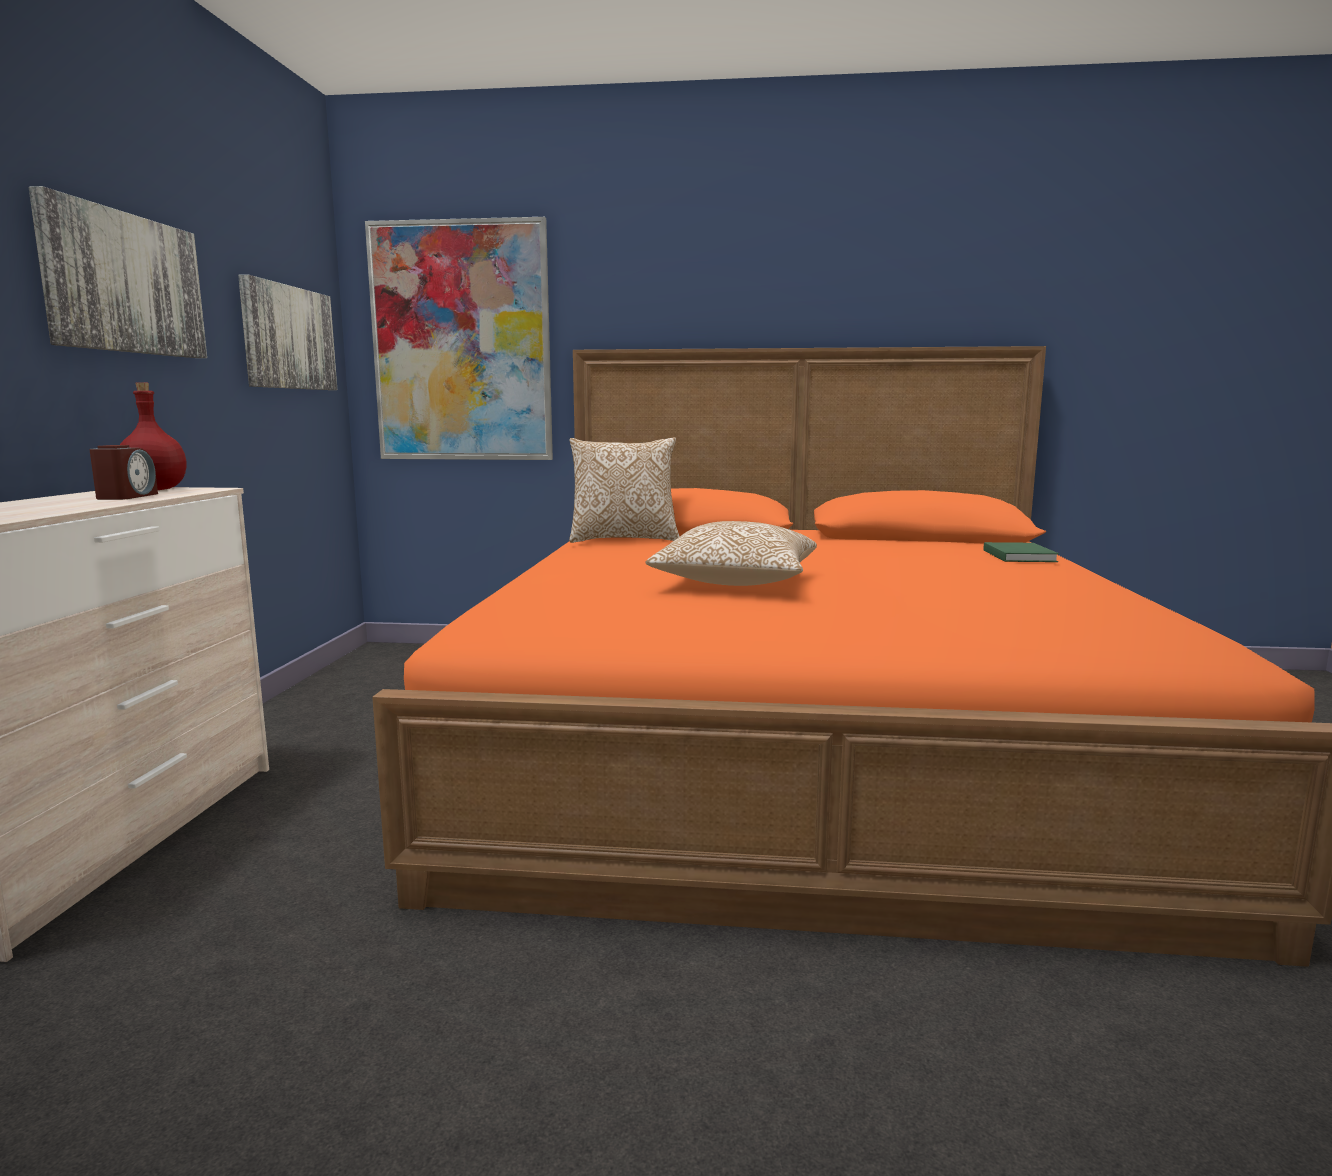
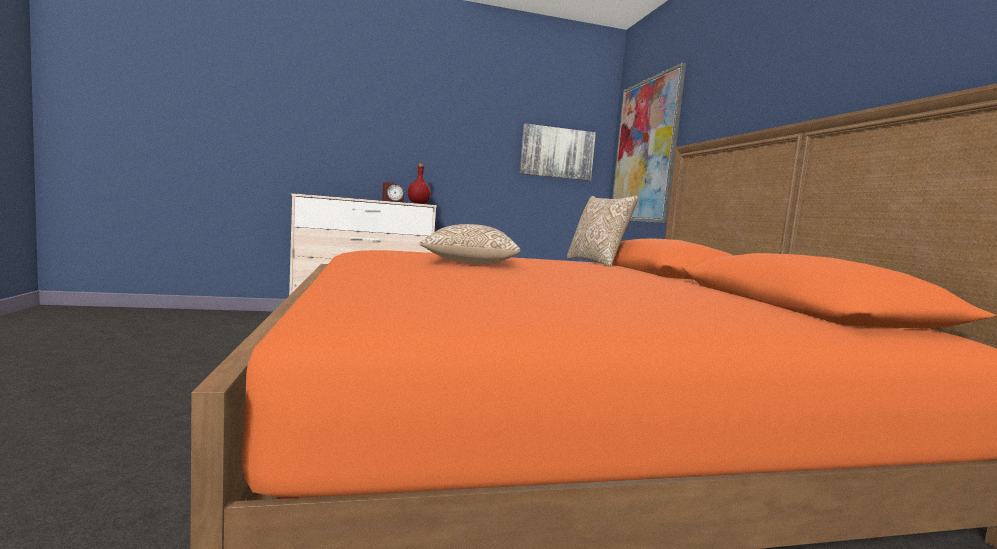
camera: 70 degrees right, 5 degrees down
(123, 283) = (450, 129): picture -> none
(1019, 555) = (725, 311): green book -> none

